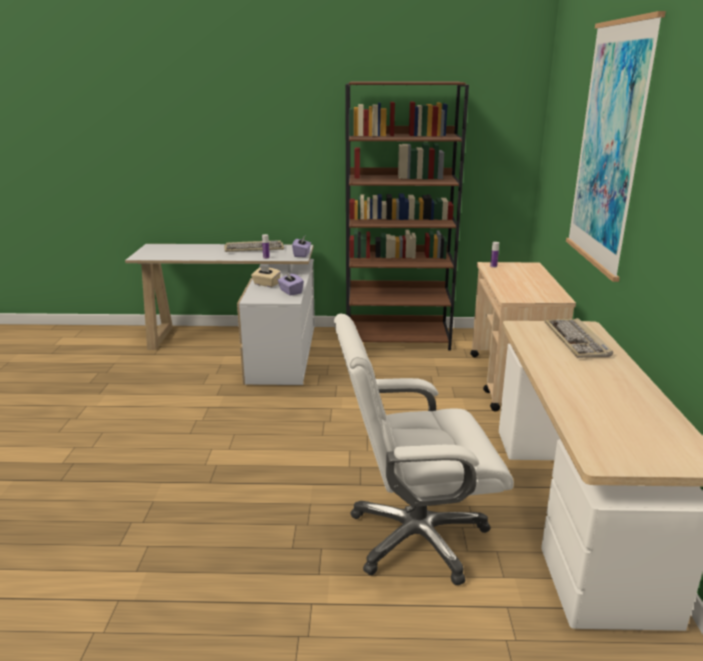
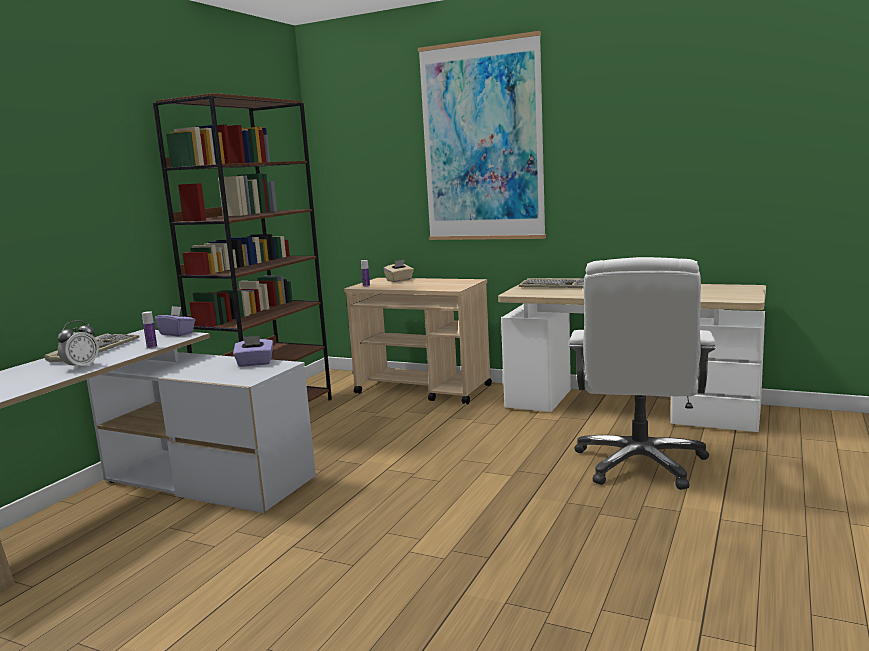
camera: 65 degrees left, 10 degrees down
(219, 256) = (81, 367): none -> alarm clock
(266, 284) = (203, 372): beige tissue box -> beige tissue box (399, 280)

